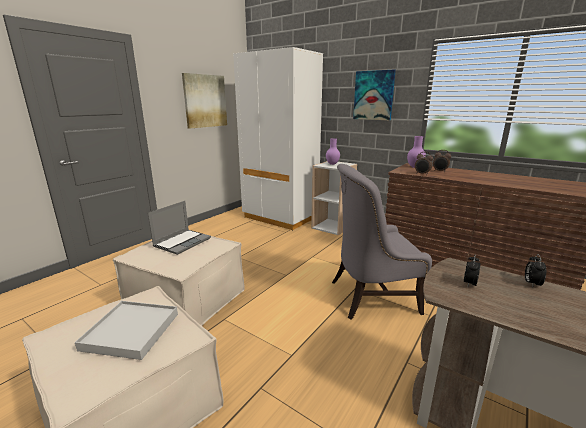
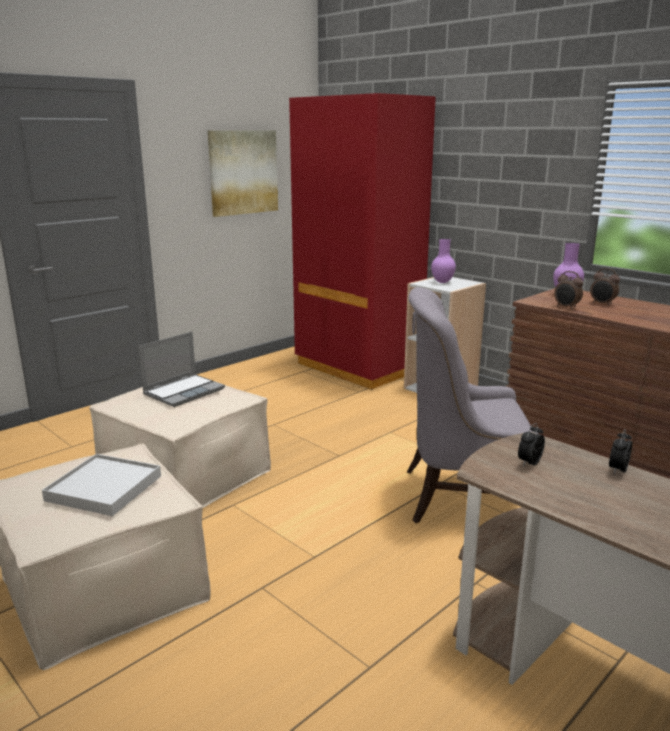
camera: 10 degrees right, 0 degrees up
(280, 217) = (357, 367): white wardrobe -> red wardrobe
(373, 95) = (514, 170): picture -> none

